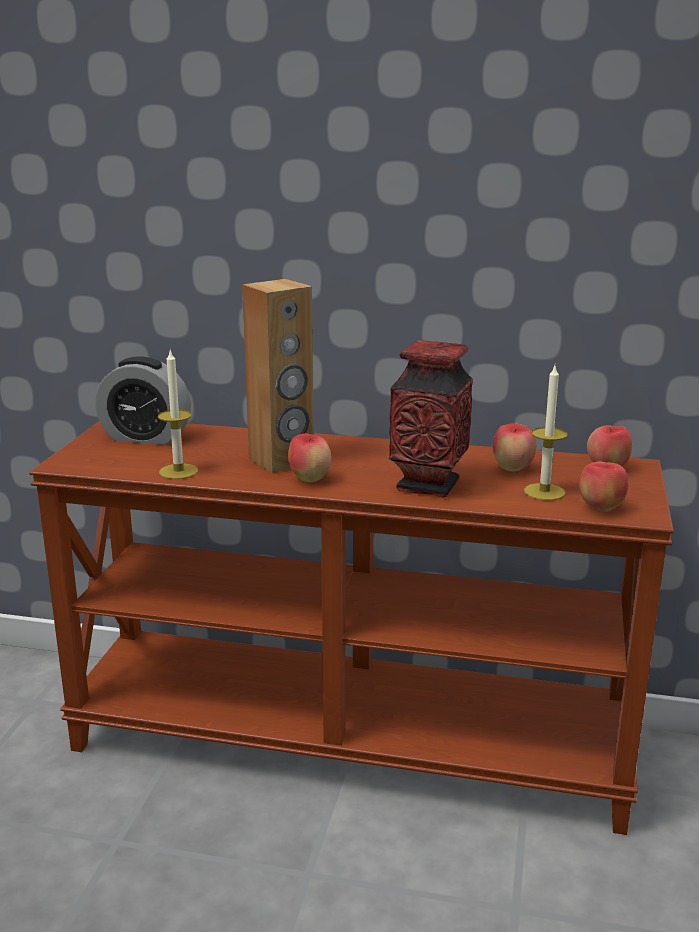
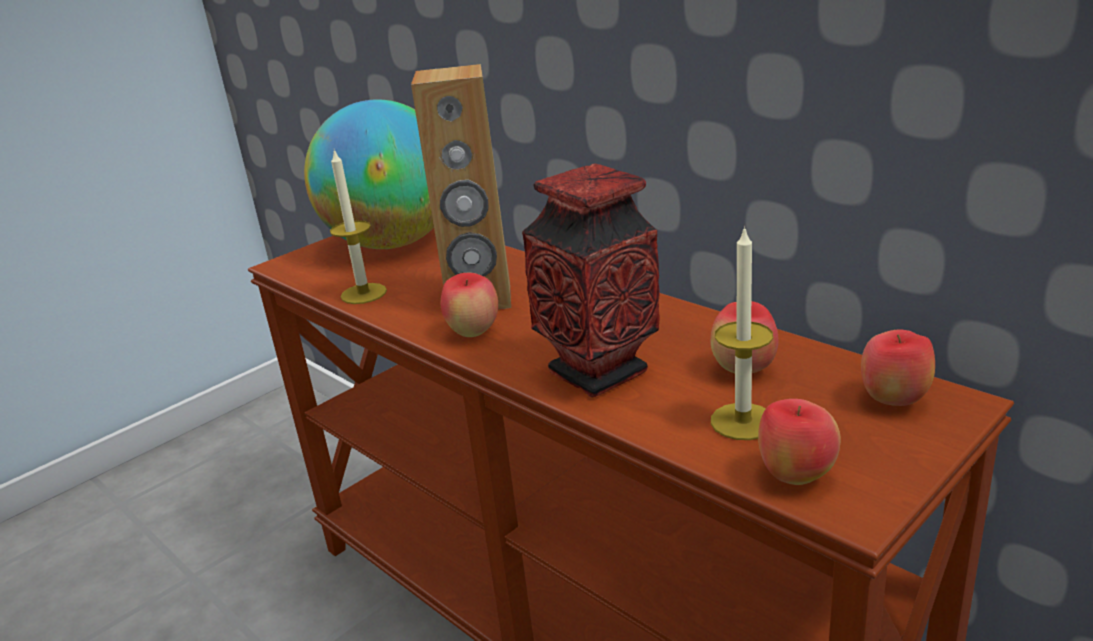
camera: 35 degrees right, 5 degrees up
(146, 437) = (393, 243): alarm clock -> globe

